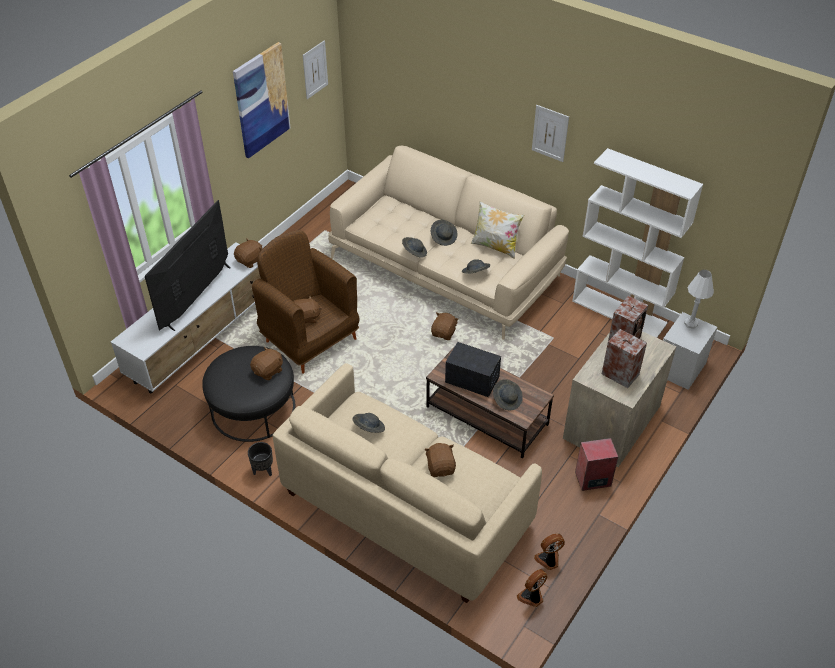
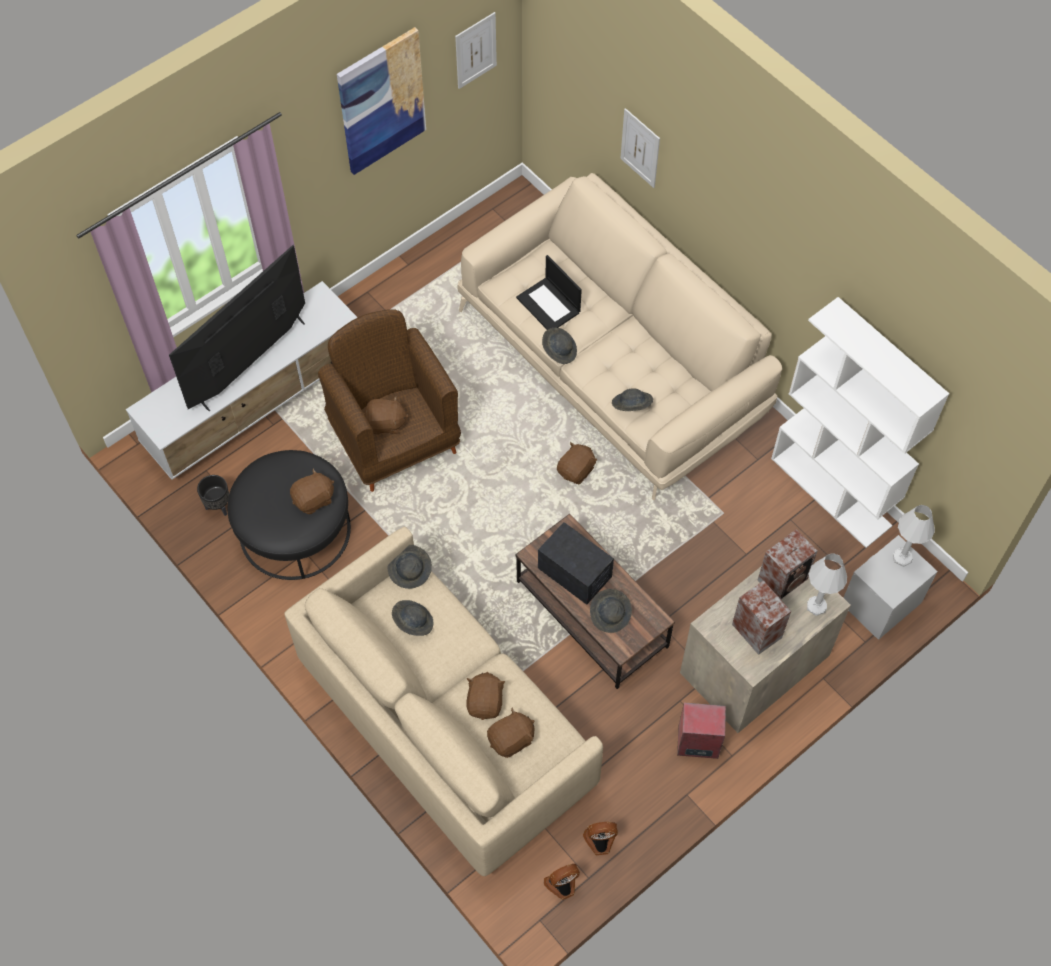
camera: 15 degrees right, 15 degrees up
(250, 260) = (334, 317): brown plush toy -> brown plush toy (511, 740)
(263, 470) = (284, 625): black planter -> black planter (218, 506)
(398, 229) = (549, 305): none -> laptop
(444, 237) = (607, 335): grey hat -> grey hat (410, 571)
(495, 247) = (675, 366): pillow -> none
(550, 133) = (772, 243): picture -> picture (640, 148)
(654, 352) = (816, 606): none -> white table lamp

